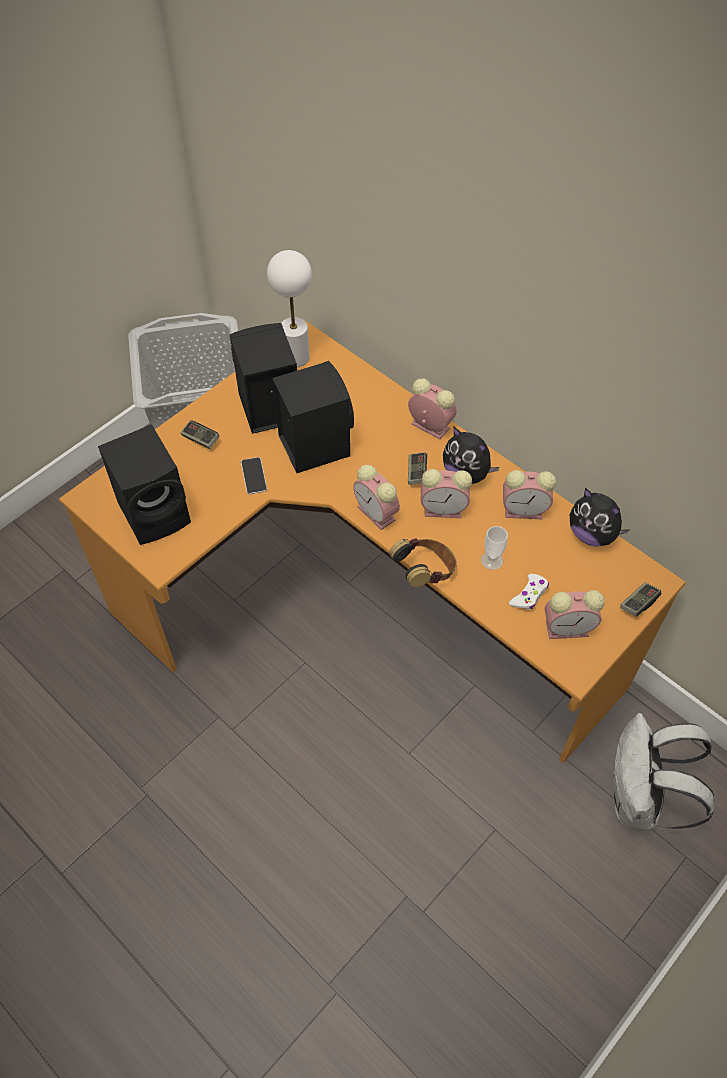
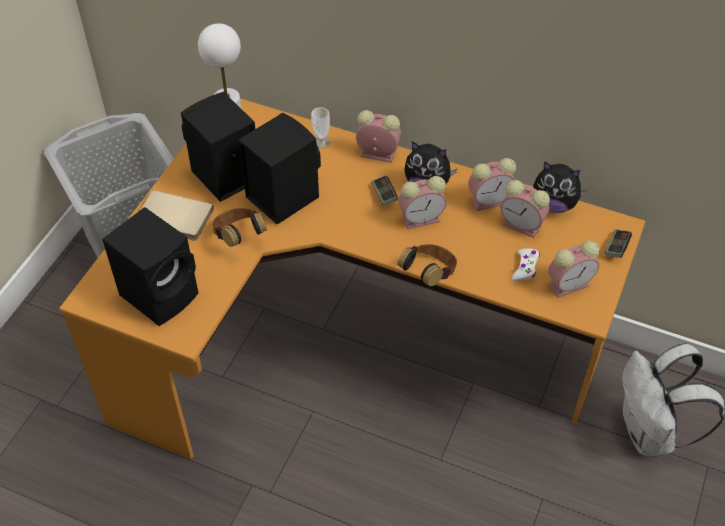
camera: 20 degrees left, 5 degrees down
(200, 439) = (173, 219): game controller -> beige book
(254, 476) = (239, 237): phone -> headphones
(377, 514) = (366, 239): alarm clock -> alarm clock (523, 225)
(492, 560) = (481, 249): cup -> cup (321, 141)

